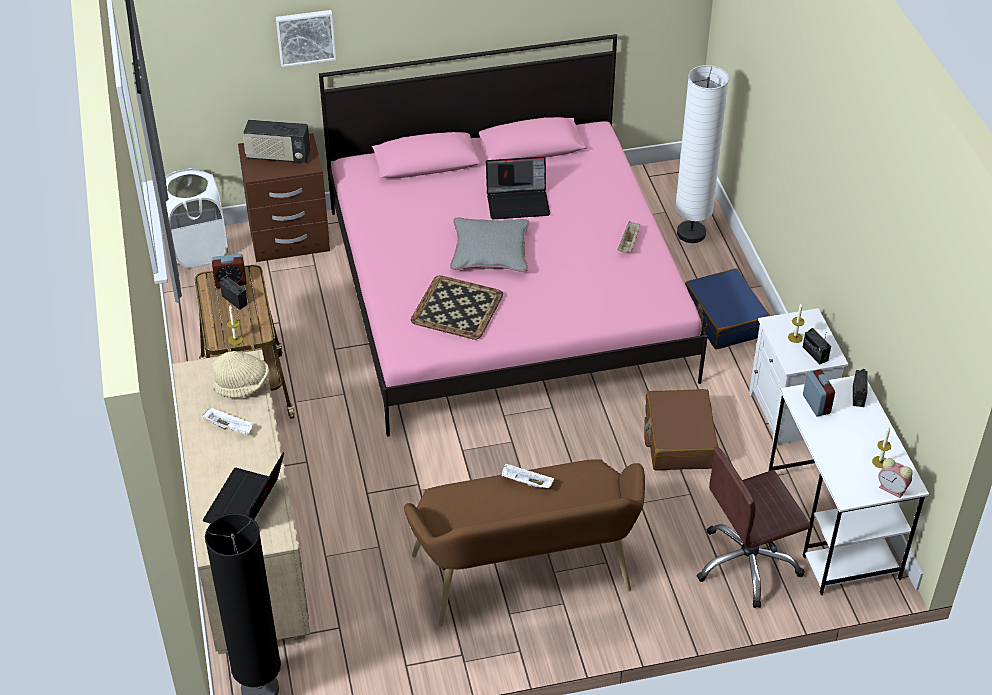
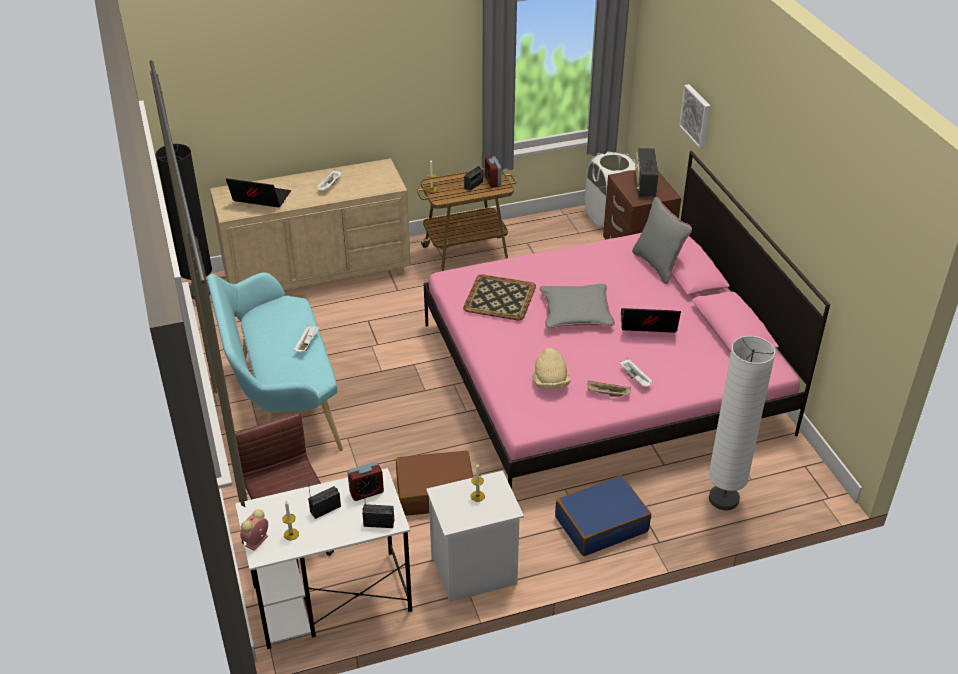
camera: 85 degrees right, 5 degrees down
(243, 386) = (369, 186): beige hat -> beige hat (550, 383)
(412, 181) = (658, 265): none -> grey pillow
(518, 202) = (647, 325): laptop -> laptop turned 105 degrees clockwise
(526, 580) = (282, 405): brown bench -> turquoise bench
(606, 221) = (636, 378): none -> white tray
(815, 354) = (456, 510): radio -> radio (325, 509)

